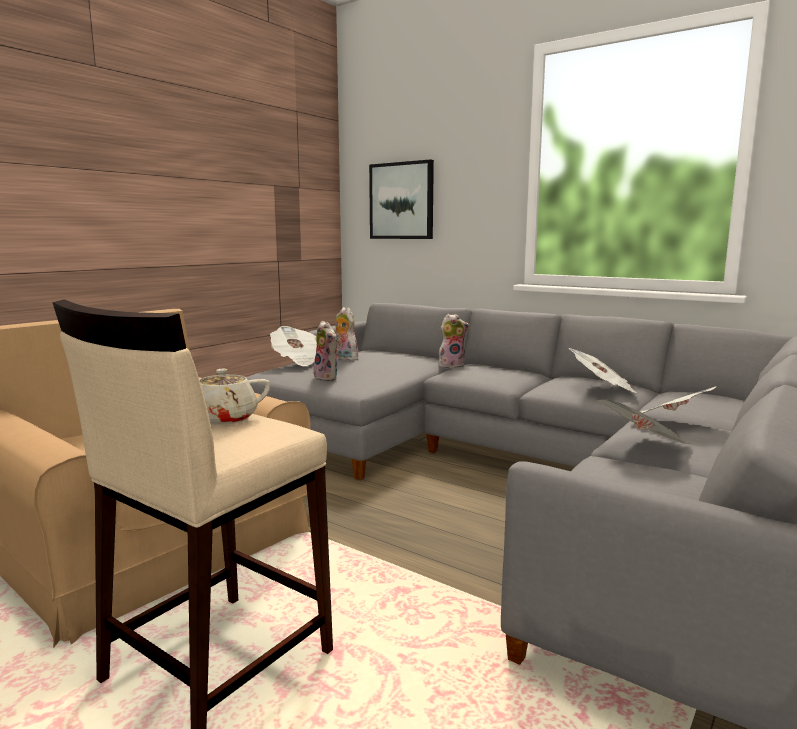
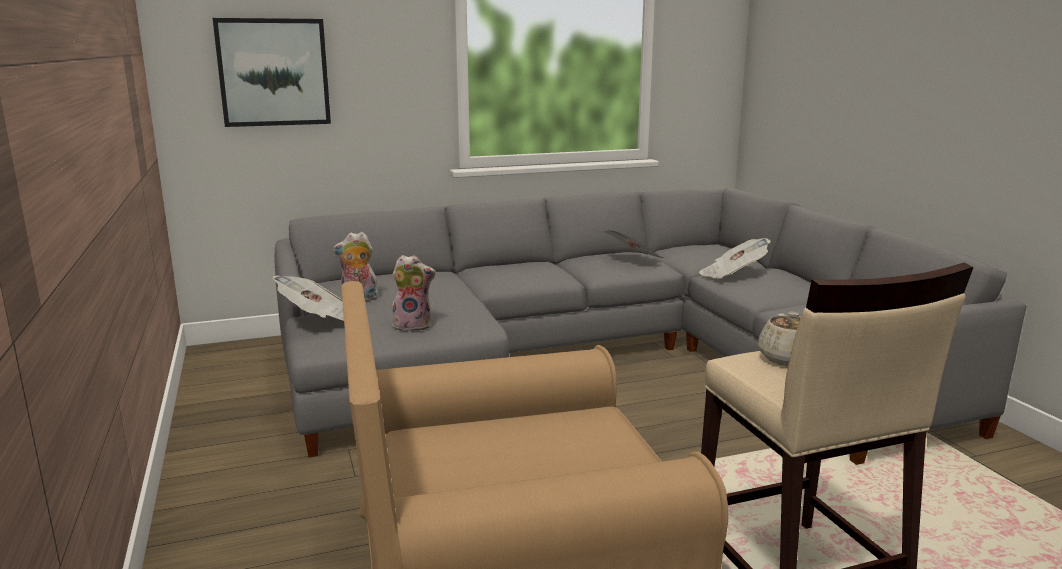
camera: 55 degrees left, 5 degrees up
(451, 365) = (462, 275): plush toy -> none
(642, 446) = (779, 293): newspaper -> none

